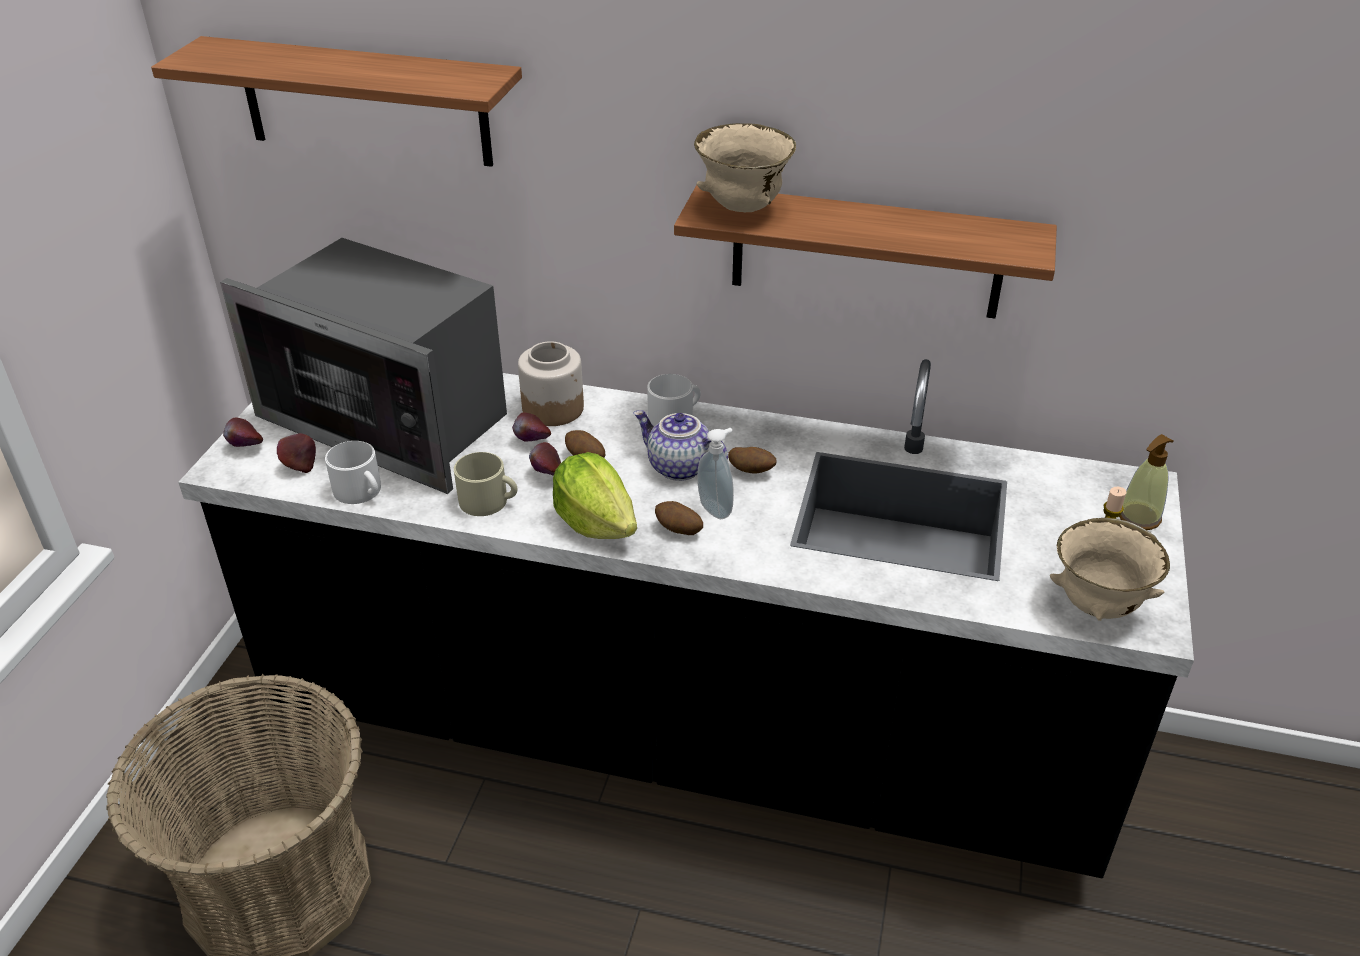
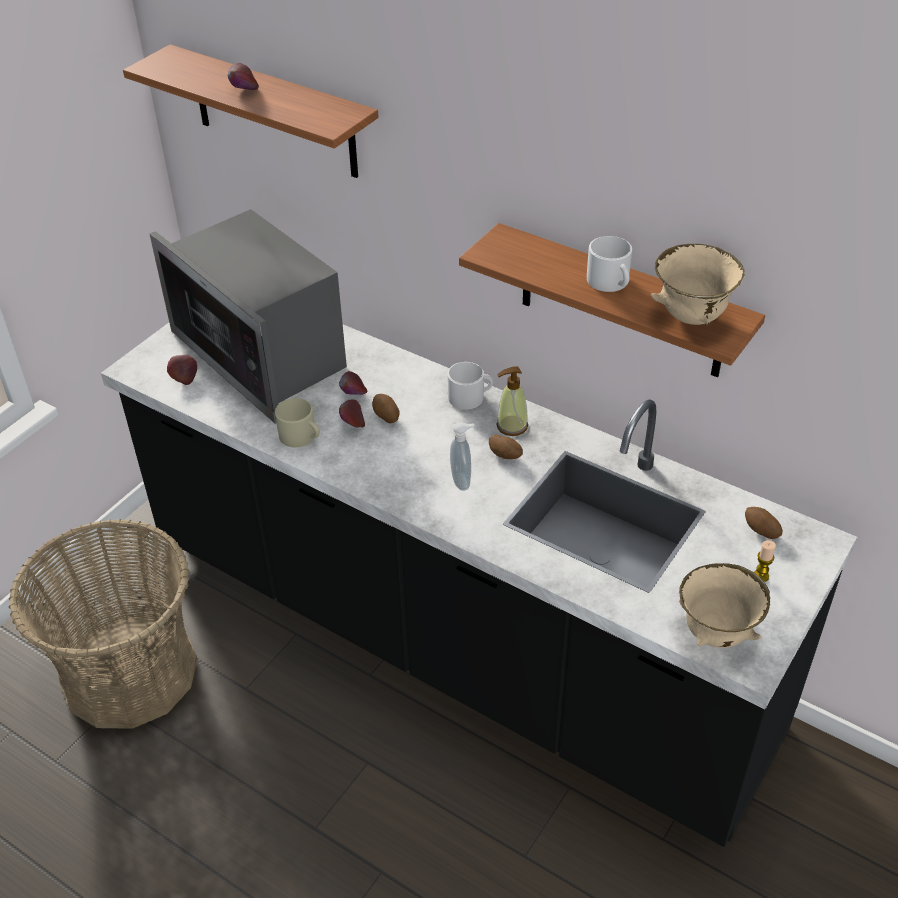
camera: 20 degrees right, 5 degrees up
(246, 448) = (155, 356): apple -> apple (244, 91)
(361, 492) = (217, 408): white mug -> white mug (610, 282)
(553, 408) = (382, 369): jar -> none
(595, 523) = (368, 471): lettuce -> none
(678, 468) = (451, 440): teapot -> none
(678, 530) = (425, 492): potato -> potato (761, 532)
(742, 209) = (519, 252): beige bowl -> beige bowl (691, 318)
(1139, 517) = (798, 568): soap dispenser -> soap dispenser (511, 426)

